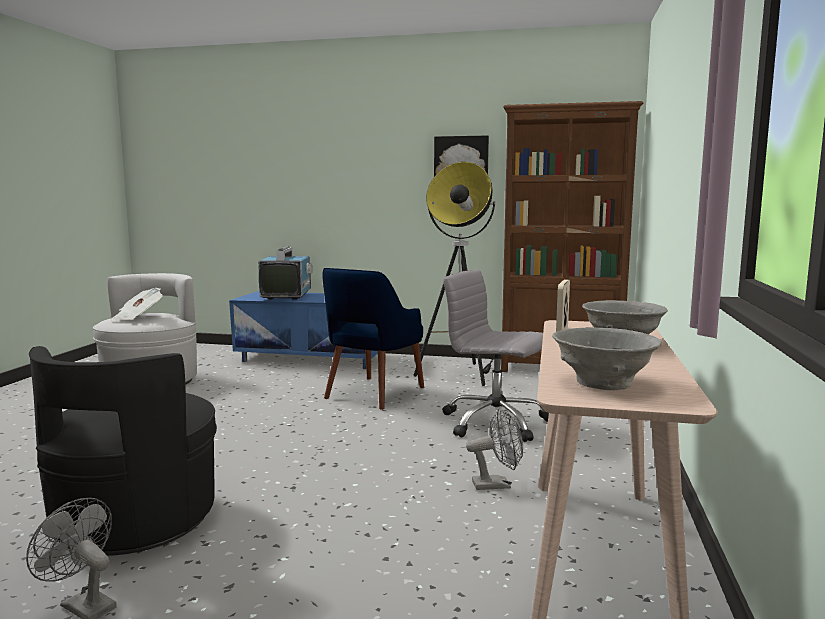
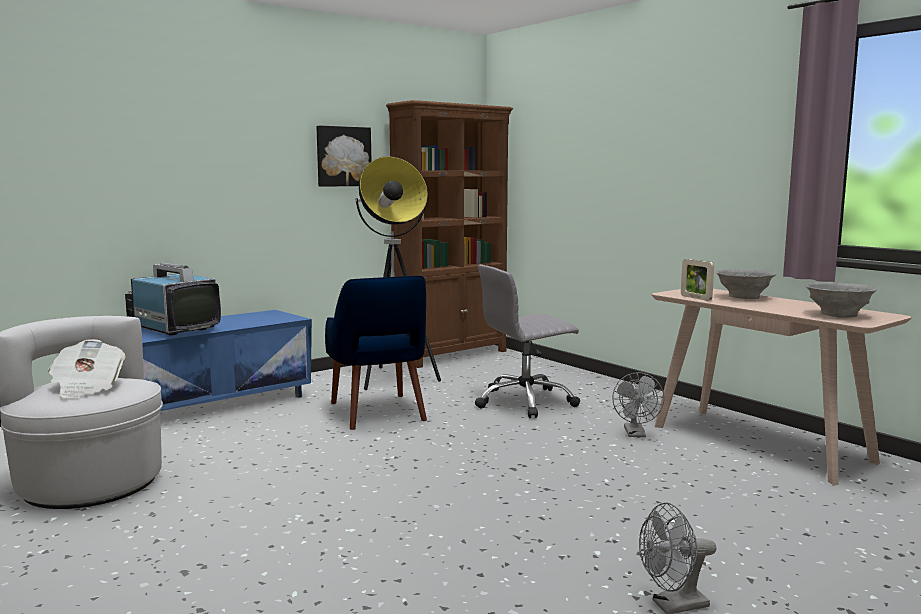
camera: 50 degrees left, 0 degrees up
(136, 518) = (521, 558): black armchair -> none
(497, 484) = (636, 434): grey fan -> grey fan turned 150 degrees clockwise

